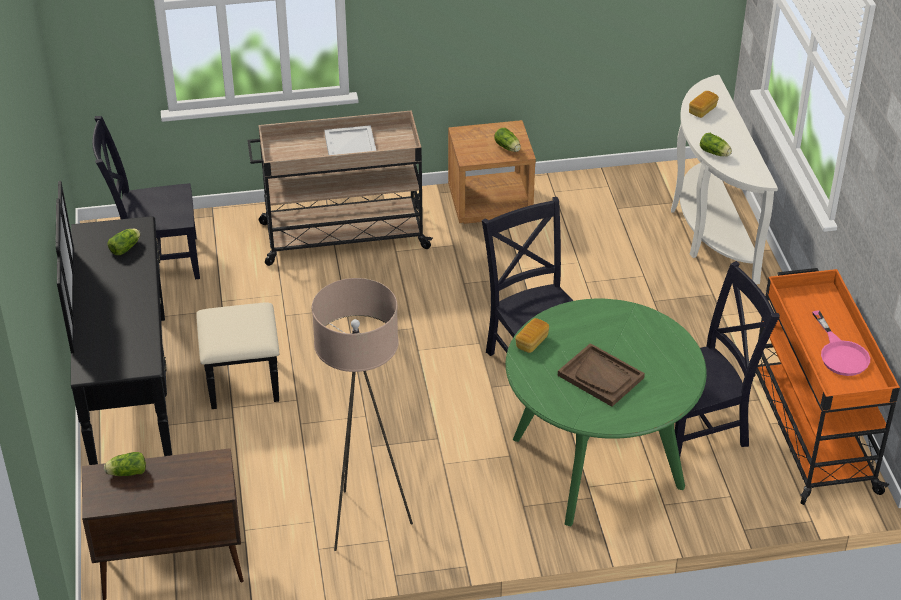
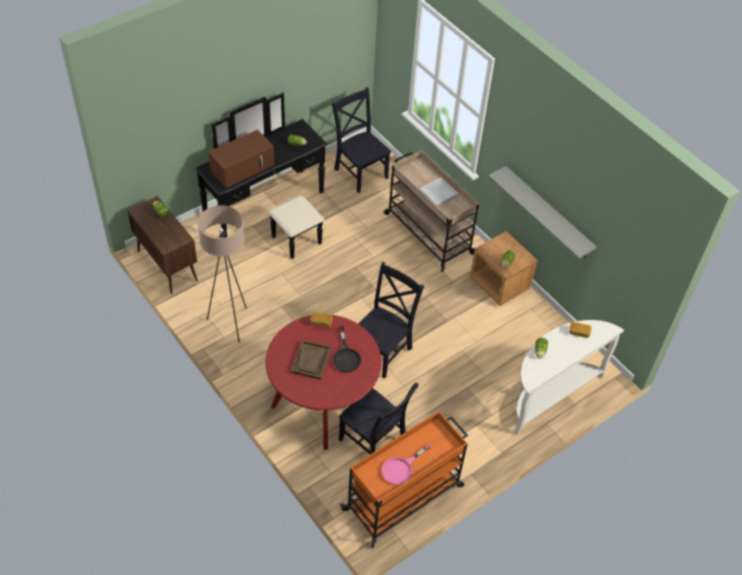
camera: 60 degrees right, 10 degrees up
(123, 325) = (243, 167): none -> brown microwave
(514, 34) = (547, 213): none -> grey shelf
(597, 462) = (323, 404): green dining table -> red dining table
(615, 337) = (346, 356): none -> black frying pan

